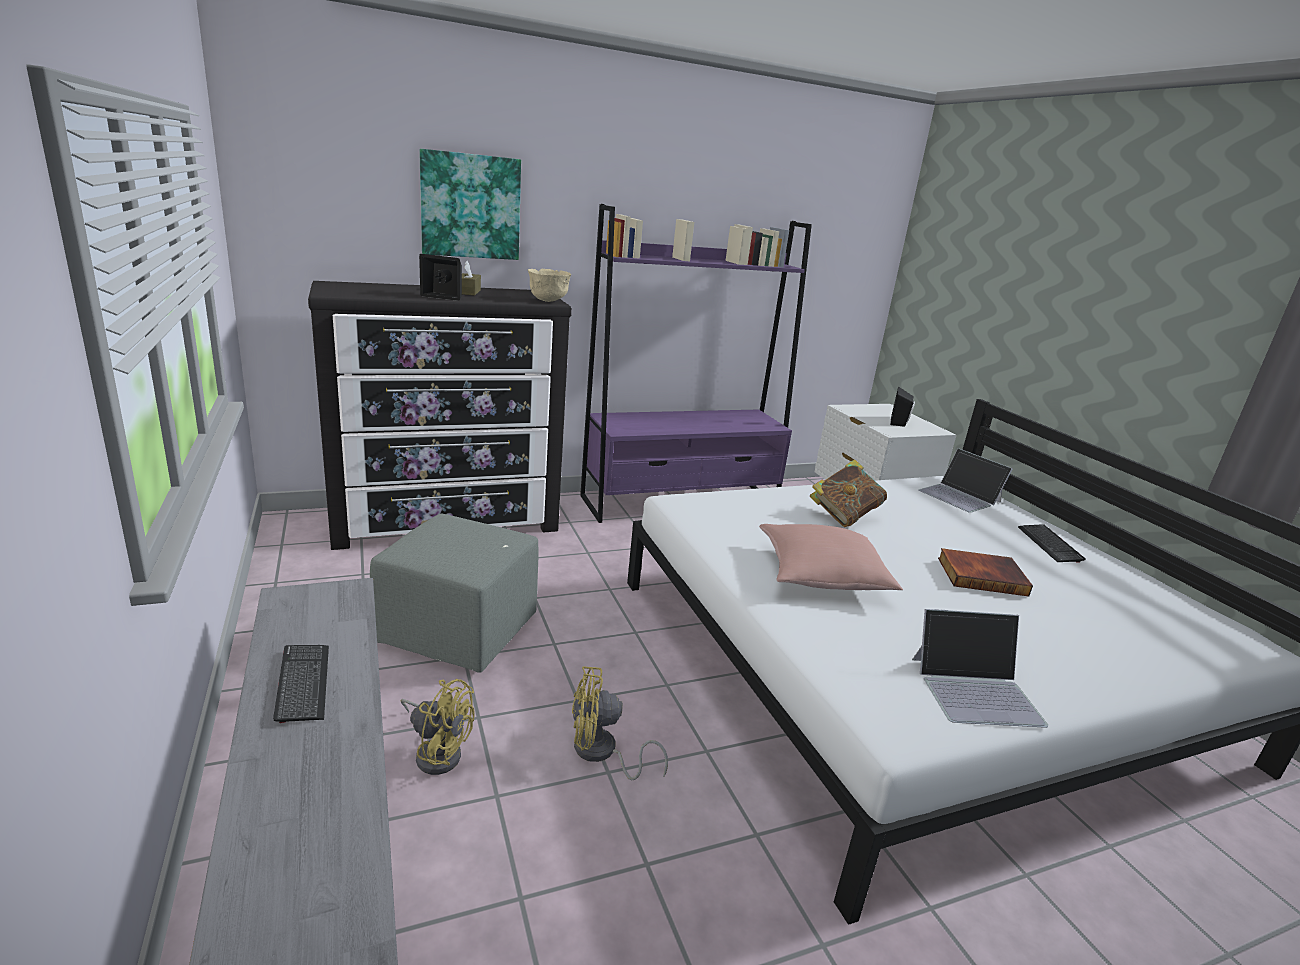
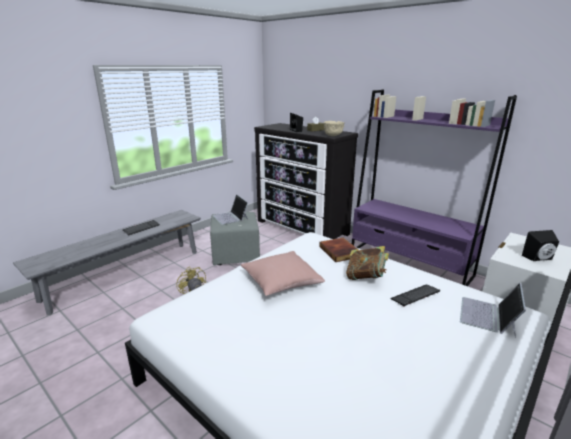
camera: 65 degrees right, 0 degrees up
(437, 751) = (174, 274): yellow fan -> none
(470, 206) = (331, 93): picture -> none
(976, 690) = (205, 339): laptop -> laptop (230, 217)
(981, 575) = (347, 333): book -> book (340, 251)
(1049, 544) = (462, 367): keyboard -> keyboard (415, 296)

